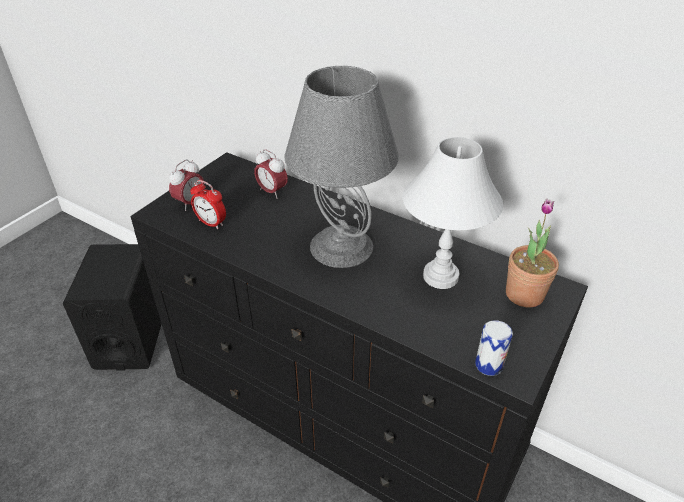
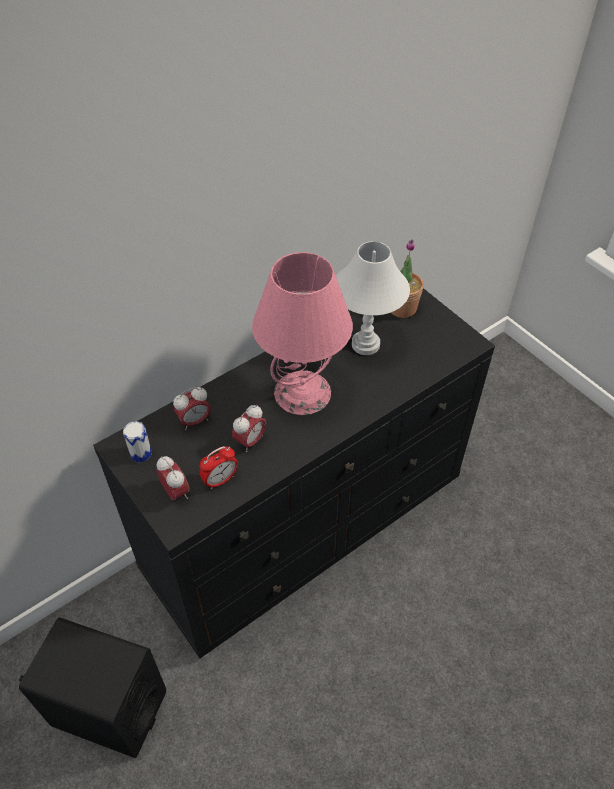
camera: 70 degrees left, 10 degrees up
(262, 229) = (250, 441): none -> alarm clock
(340, 246) = (302, 393): grey table lamp -> pink table lamp
(489, 365) = (458, 352): can -> can (141, 453)

